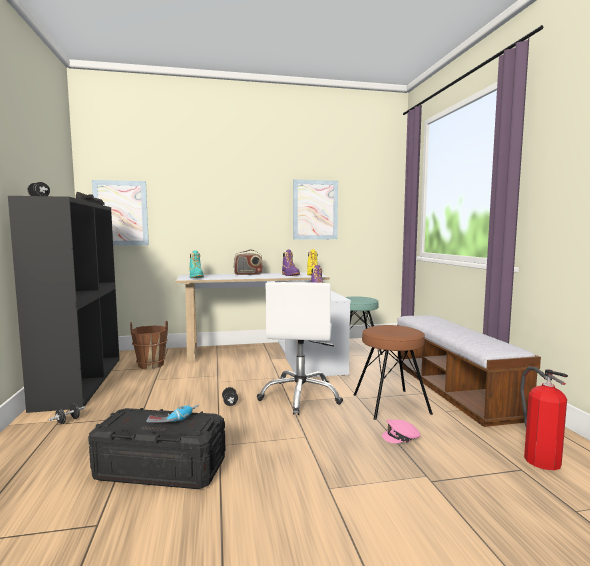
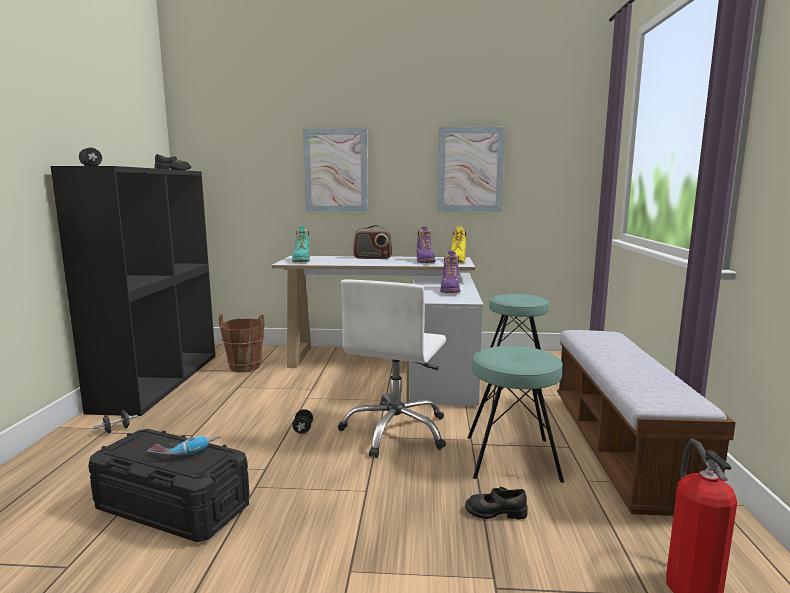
camera: 15 degrees right, 5 degrees up
(121, 213) = (221, 177): picture -> picture (336, 170)
(390, 404) = (511, 458): brown stool -> turquoise stool
(401, 437) = (495, 511): pink cap -> black shoe

